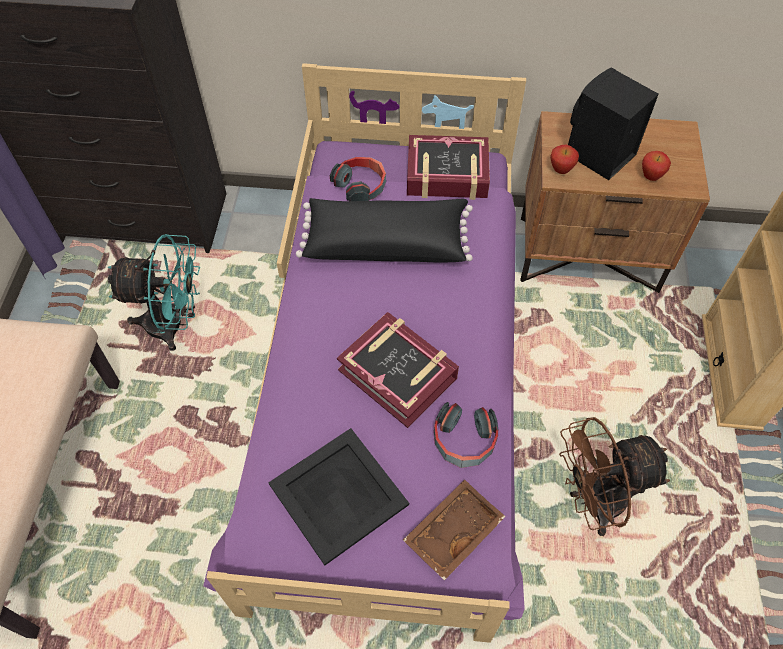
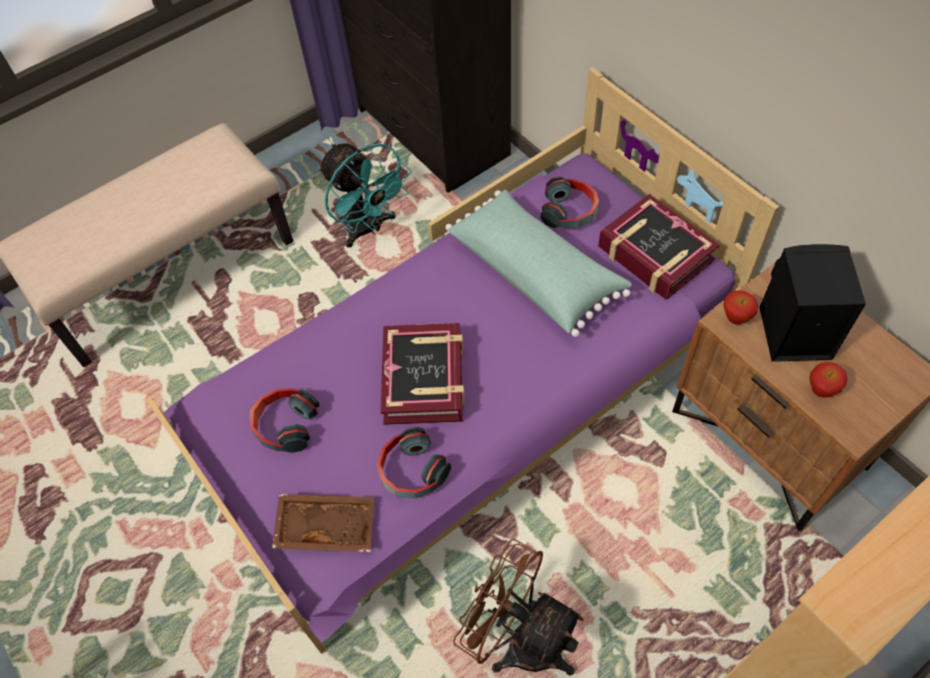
camera: 50 degrees right, 0 degrees up
(337, 494) = (285, 425): black tray -> headphones
(386, 242) = (536, 272): black pillow -> green pillow

